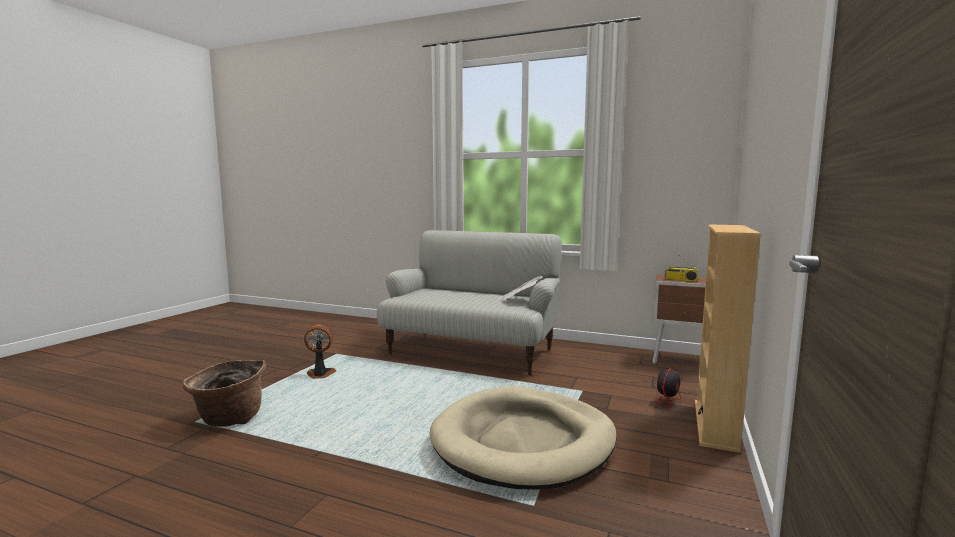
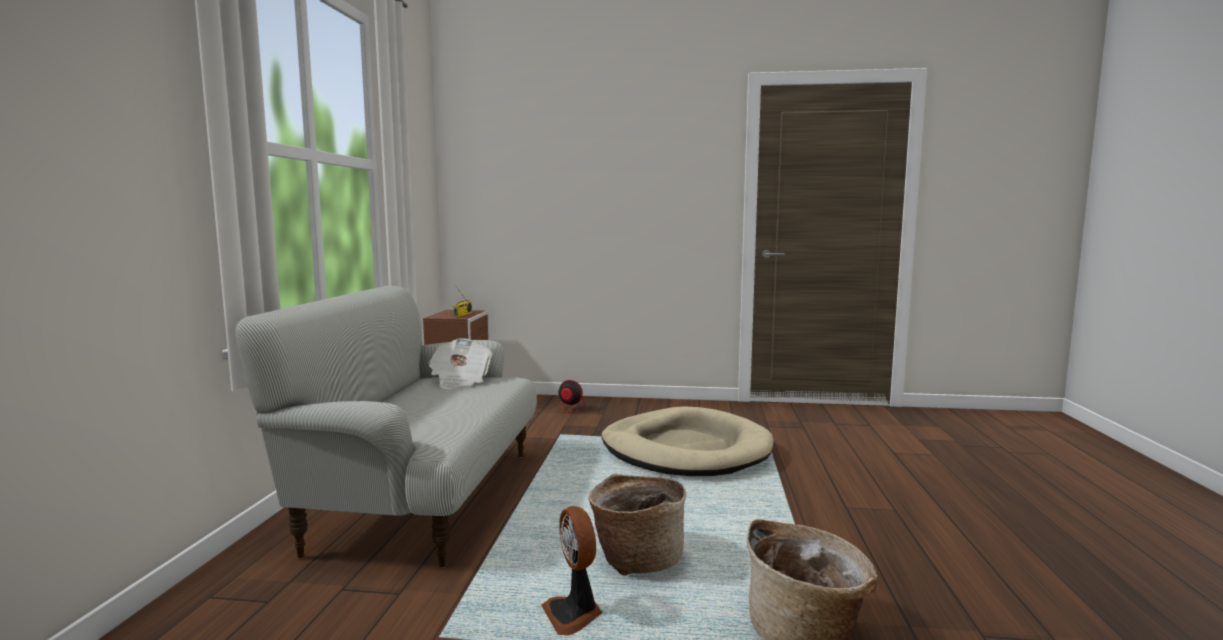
camera: 105 degrees left, 0 degrees up
(348, 392) = (636, 560): none -> basket
(715, 425) = (607, 401): beige bookcase -> none

